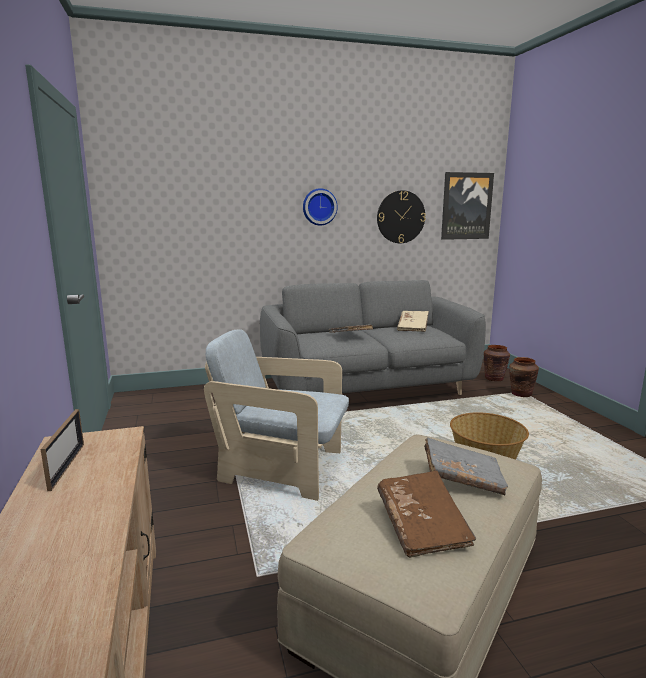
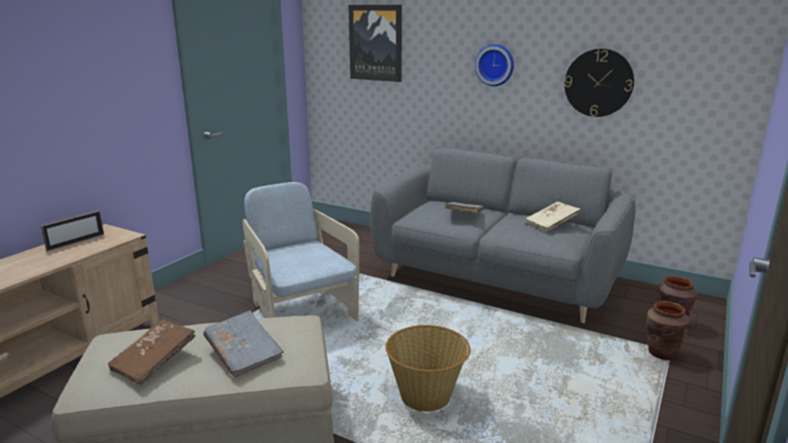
camera: 45 degrees right, 5 degrees up
(466, 206) = (706, 74): picture -> picture (376, 43)

